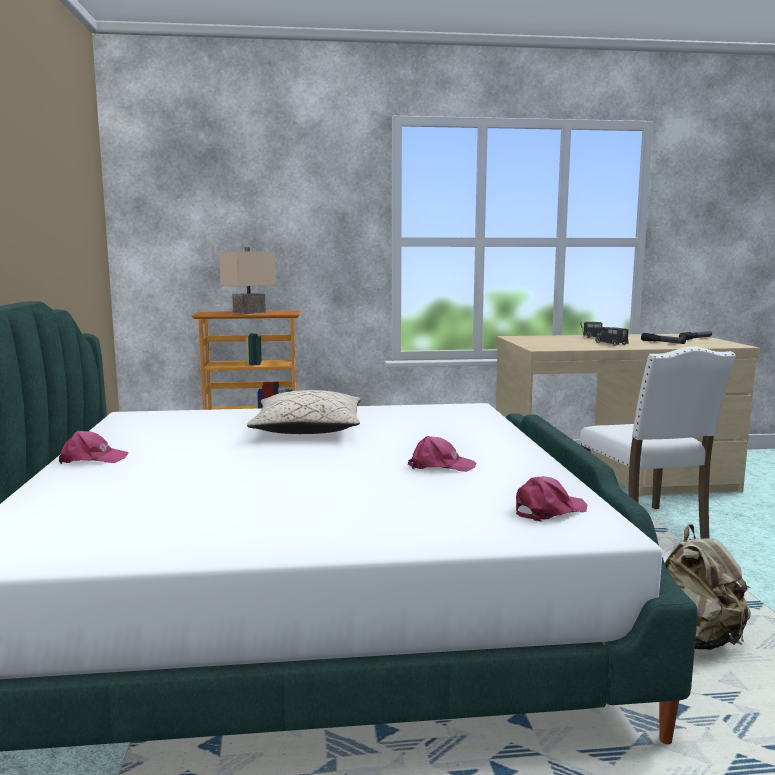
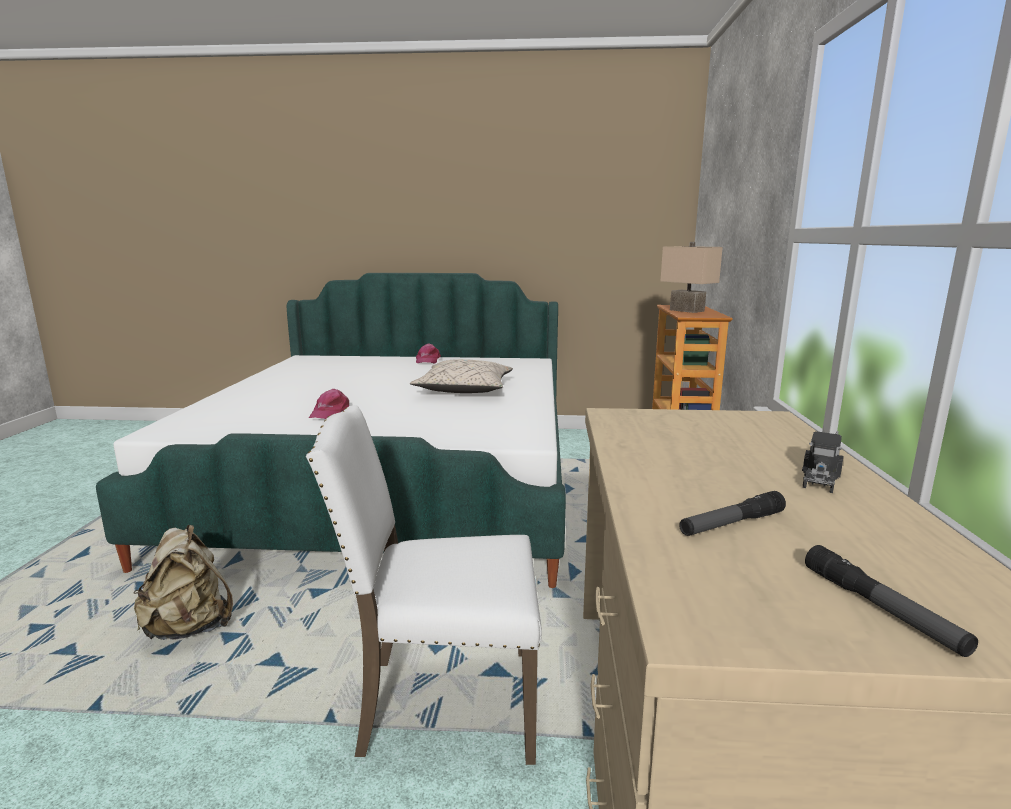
camera: 100 degrees right, 5 degrees up
(549, 510) = (206, 426): pink cap -> none
(612, 344) = (688, 467): toy truck -> none

